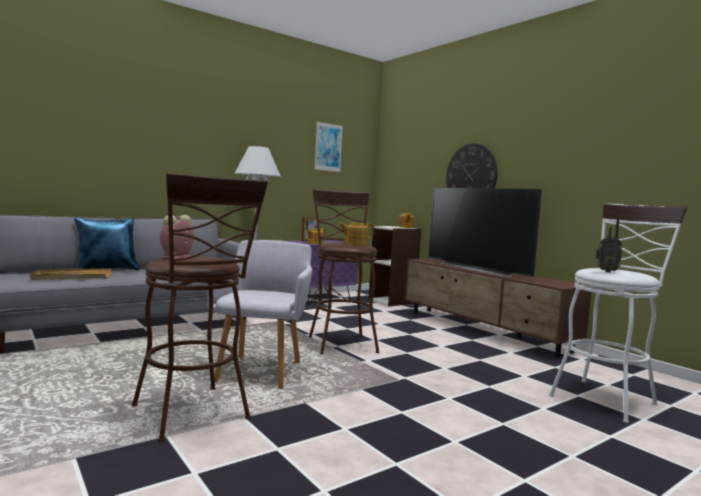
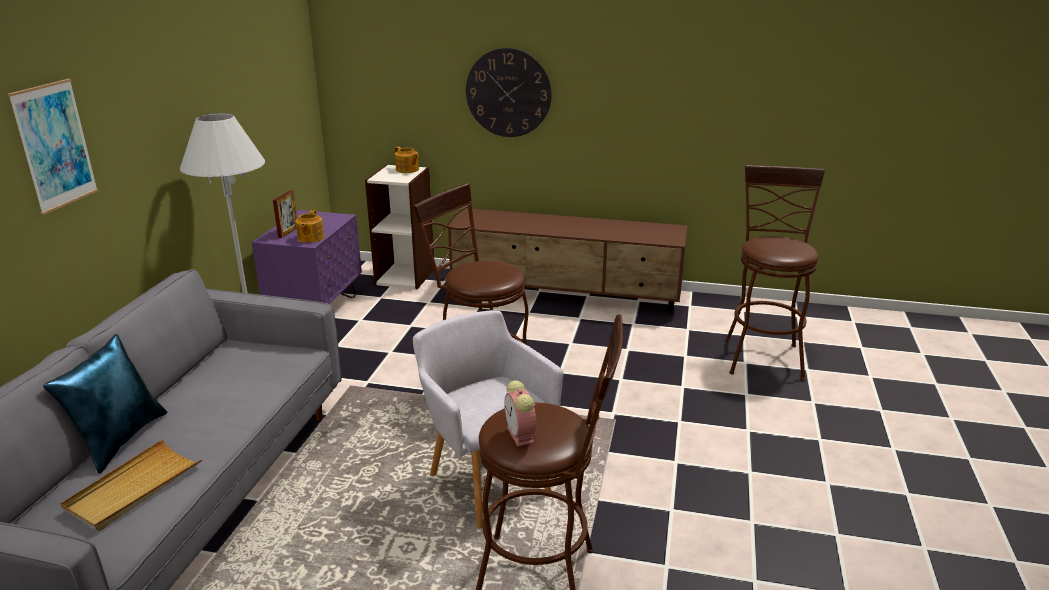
camera: 40 degrees left, 20 degrees up
(328, 147) = (262, 63): picture -> picture (55, 145)
(355, 243) = (493, 269): teapot -> none
(478, 269) = (554, 225): television -> none
(606, 271) = (781, 252): radio -> none
(606, 397) = (762, 355): white stool -> brown stool

